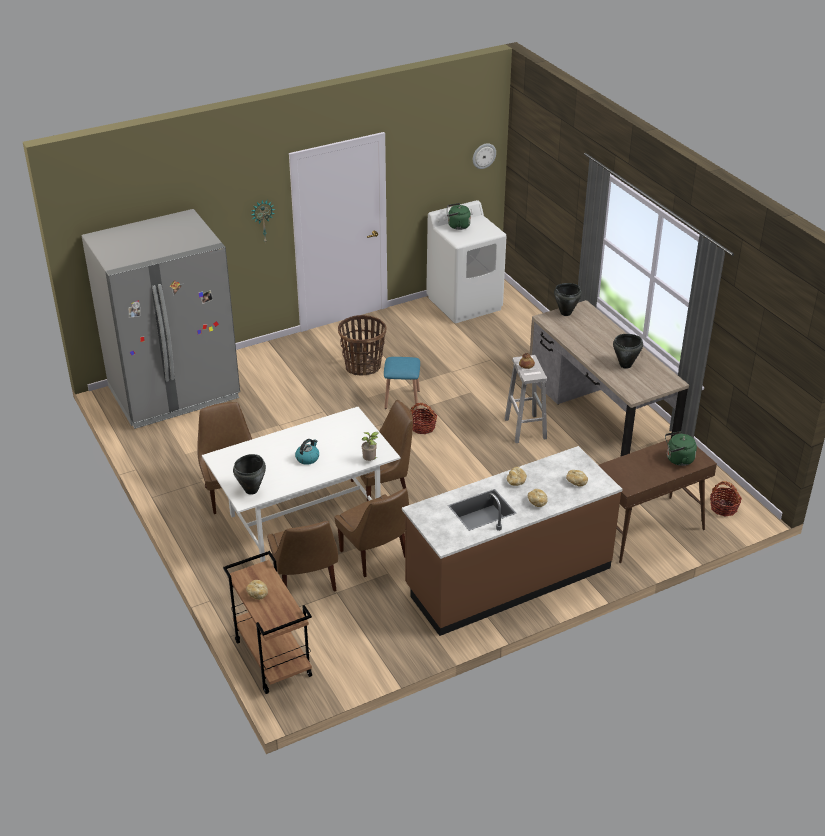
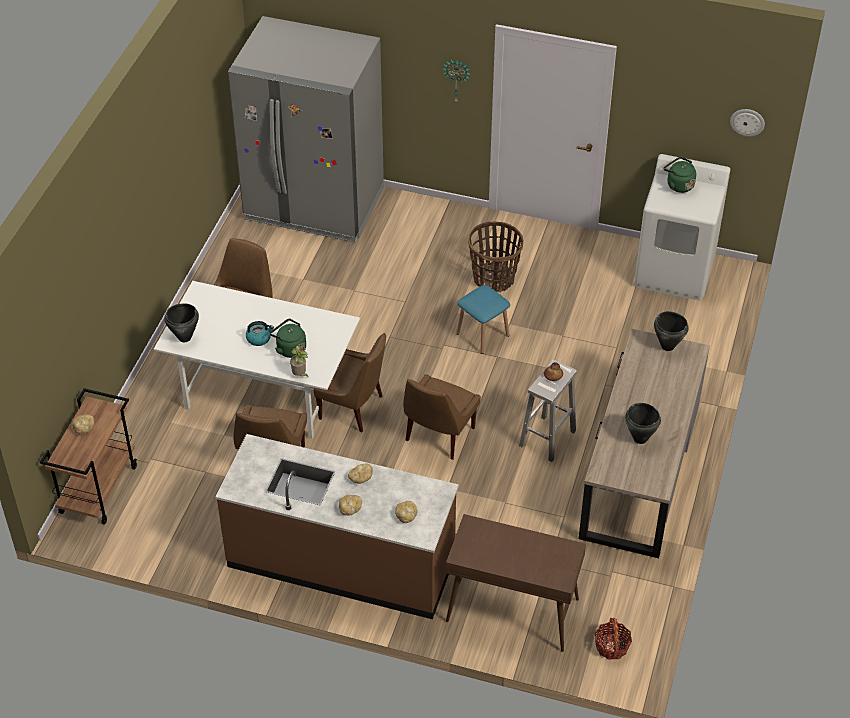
camera: 45 degrees right, 10 degrees up
(305, 582) = (195, 446): brown chair -> brown chair (438, 436)
(422, 427) = (463, 374): basket -> none
(678, 459) = (542, 563): green kettle -> green kettle (289, 348)

